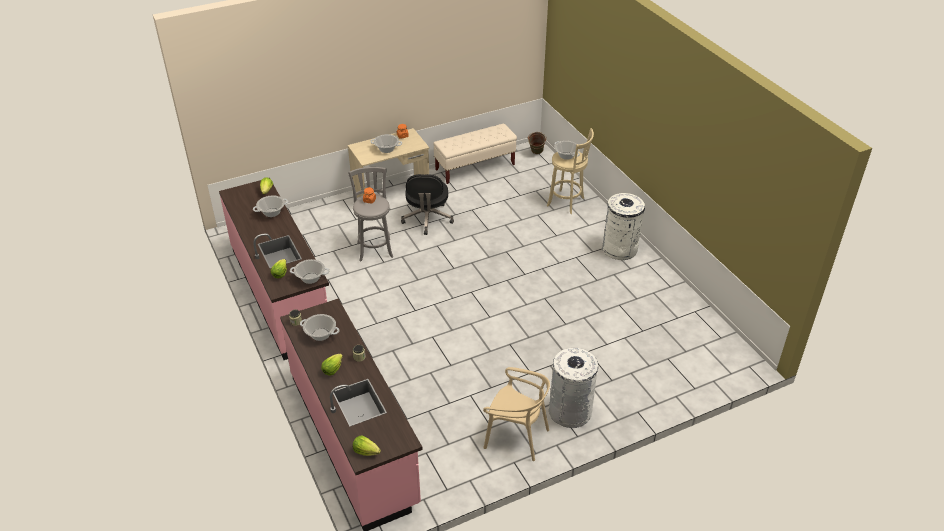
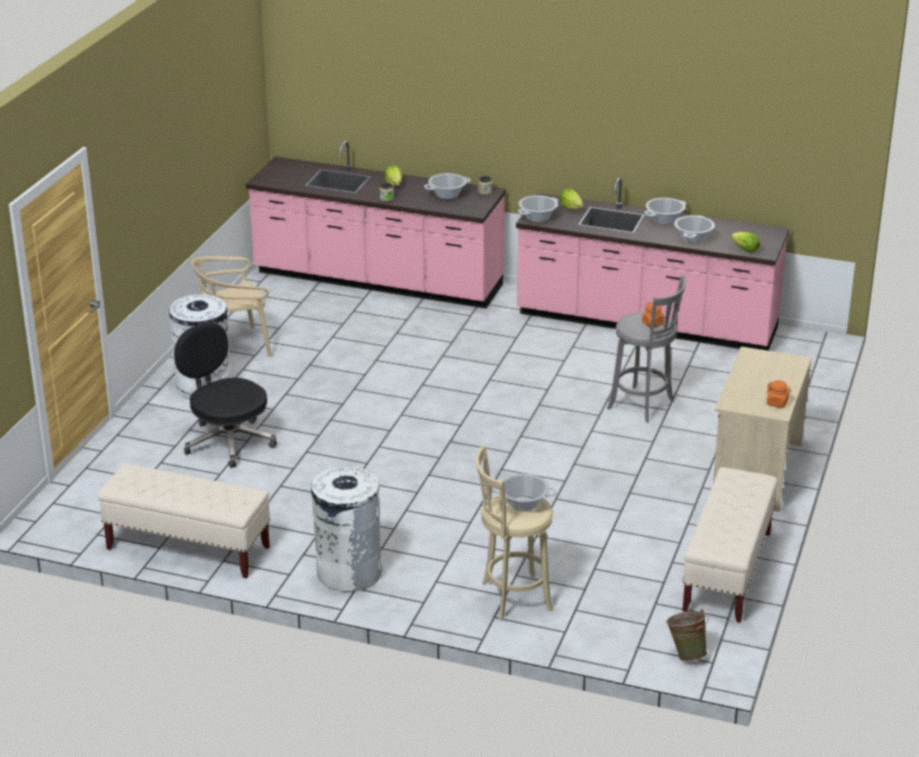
camera: 135 degrees right, 10 degrees down
(366, 451) = (284, 165): lettuce -> none
(386, 149) = (756, 377): cooking pot -> cooking pot (664, 220)
(427, 219) = (651, 468): black office chair -> black office chair (228, 441)
(681, 302) = (187, 548): none -> beige bench

